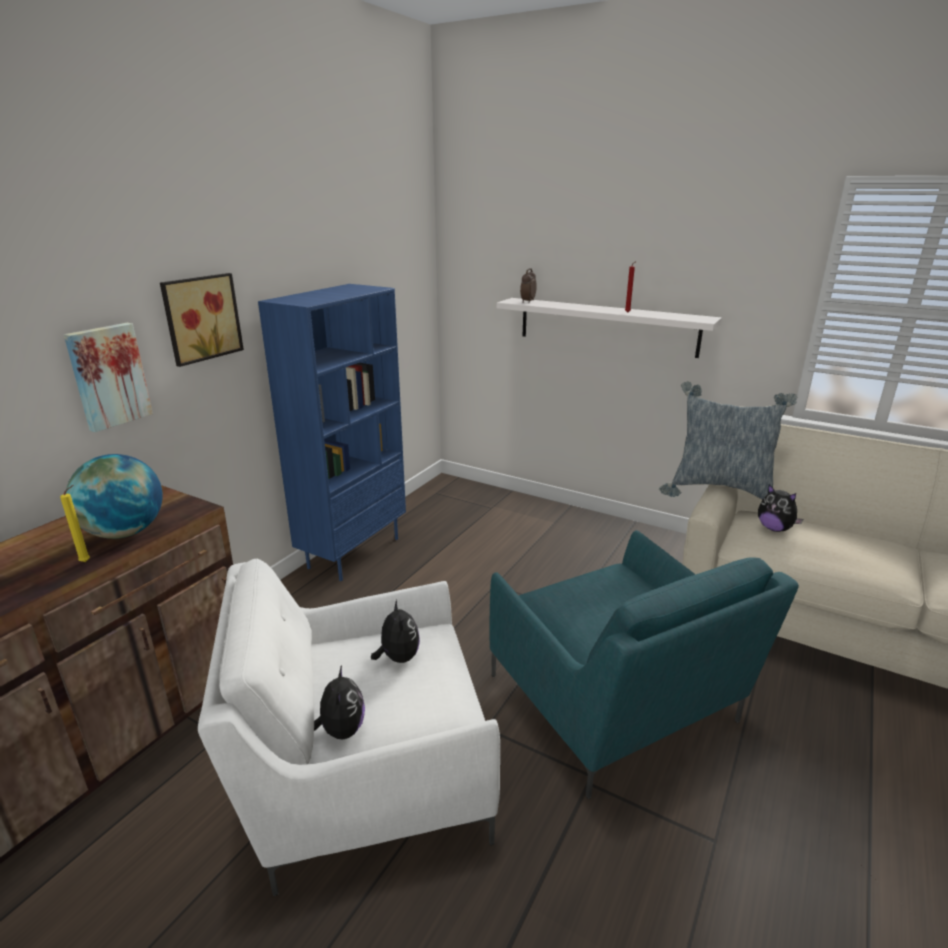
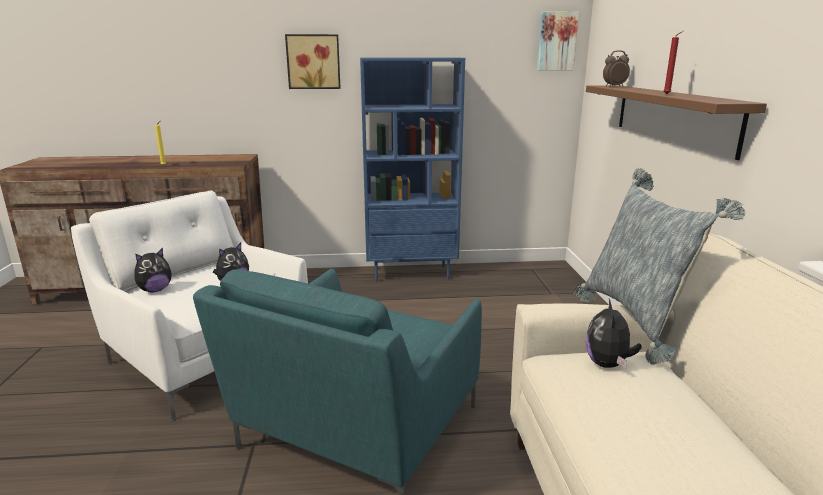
camera: 55 degrees right, 5 degrees down
(108, 376) = (246, 85): picture -> picture (556, 41)
(125, 532) = (197, 163): globe -> none
(606, 326) = (672, 116): white shelf -> brown shelf

